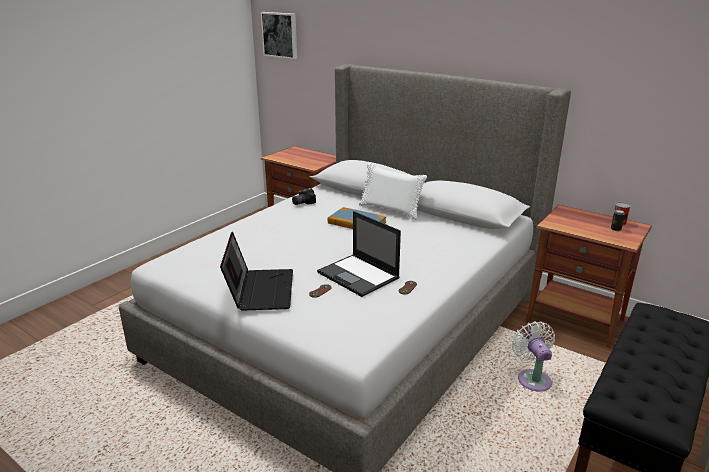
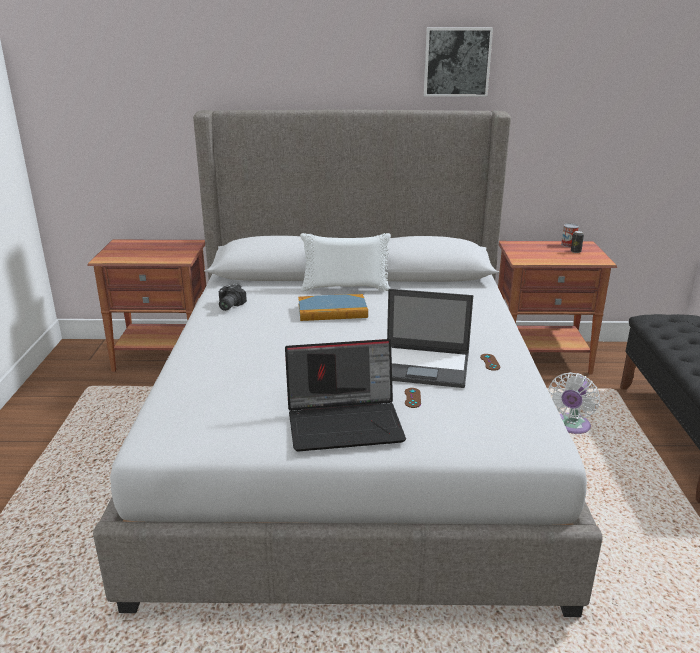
camera: 35 degrees left, 0 degrees up
(260, 290) = (346, 422): laptop -> laptop turned 120 degrees clockwise
(280, 35) = (67, 78): picture -> picture (457, 62)
(532, 378) = (570, 427): white fan -> white fan turned 105 degrees counterclockwise

